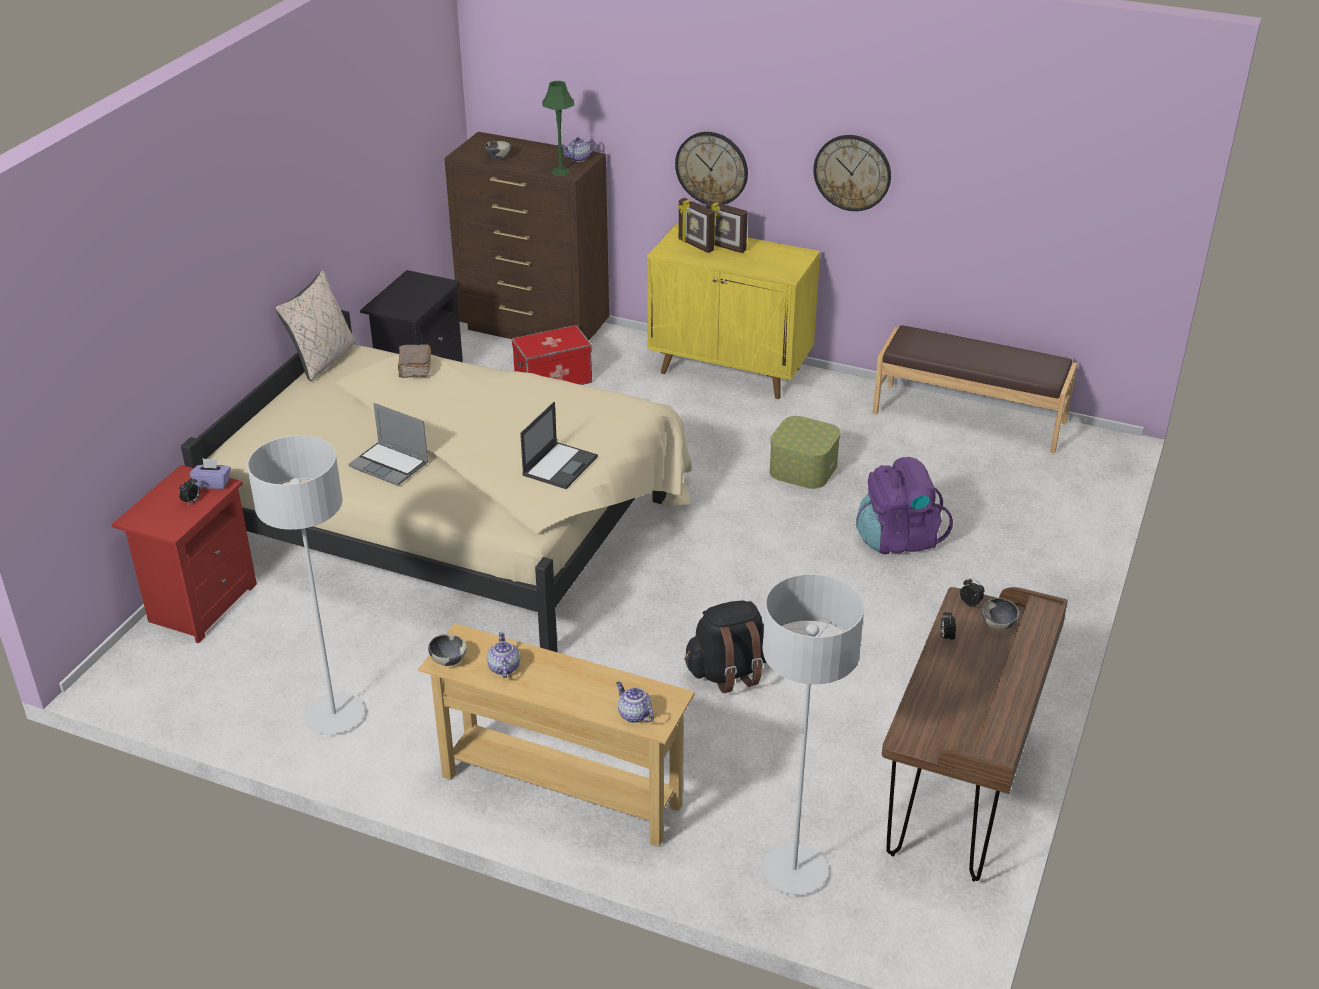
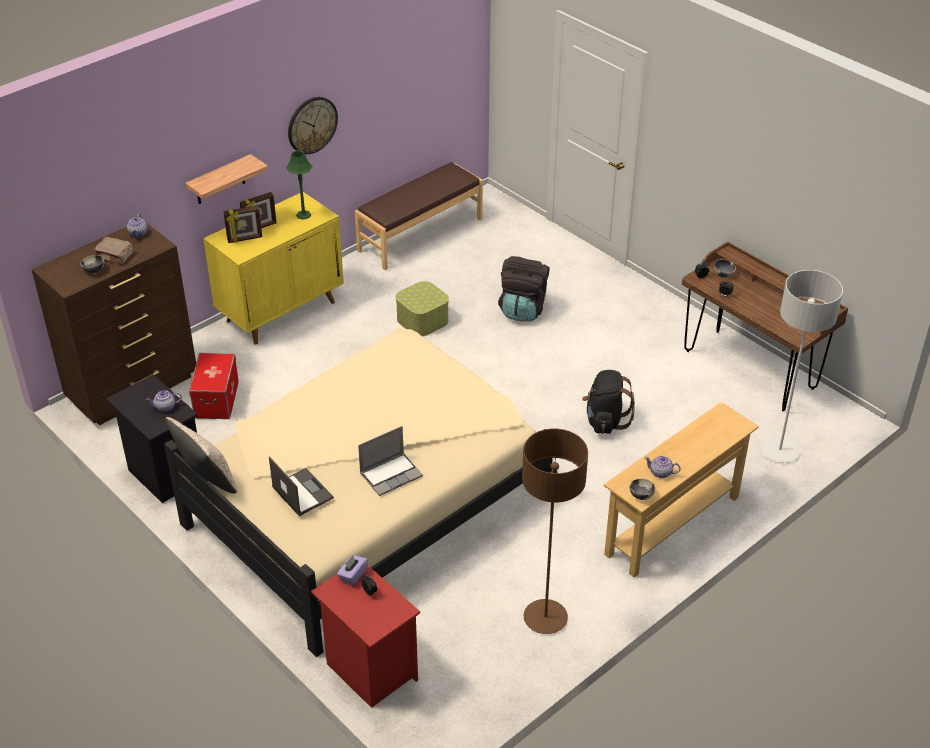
camera: 65 degrees left, 5 degrees up
(334, 716) = (545, 618): grey floor lamp -> brown floor lamp
(414, 368) = (269, 429): brown book -> brown book (115, 256)
(560, 465) = (454, 391): laptop -> laptop (302, 492)
(561, 172) = (152, 247): green table lamp -> green table lamp (303, 215)
(634, 714) = (730, 431): teapot -> teapot (165, 407)
(712, 168) = (220, 180): wall clock -> shelf
(898, 539) = (523, 309): purple backpack -> black backpack

